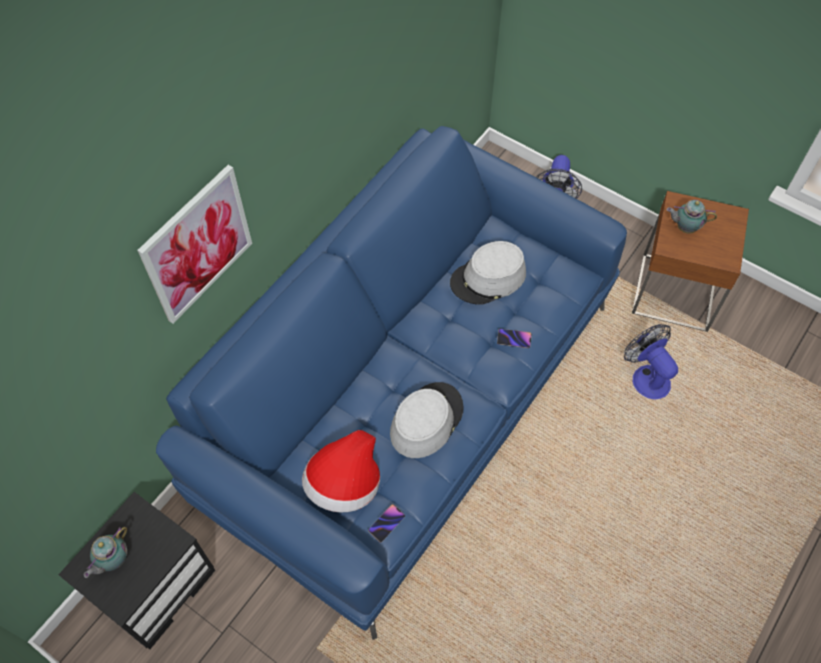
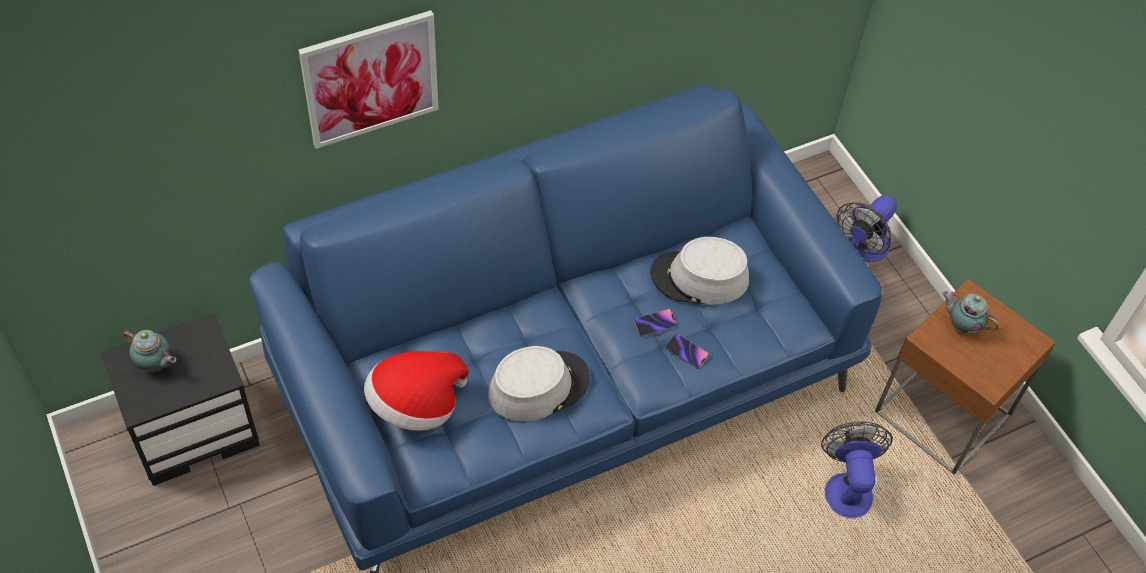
camera: 25 degrees right, 5 degrees down
(113, 560) = (156, 365): teapot -> teapot turned 120 degrees counterclockwise
(386, 523) = (432, 464): phone -> phone (654, 324)

